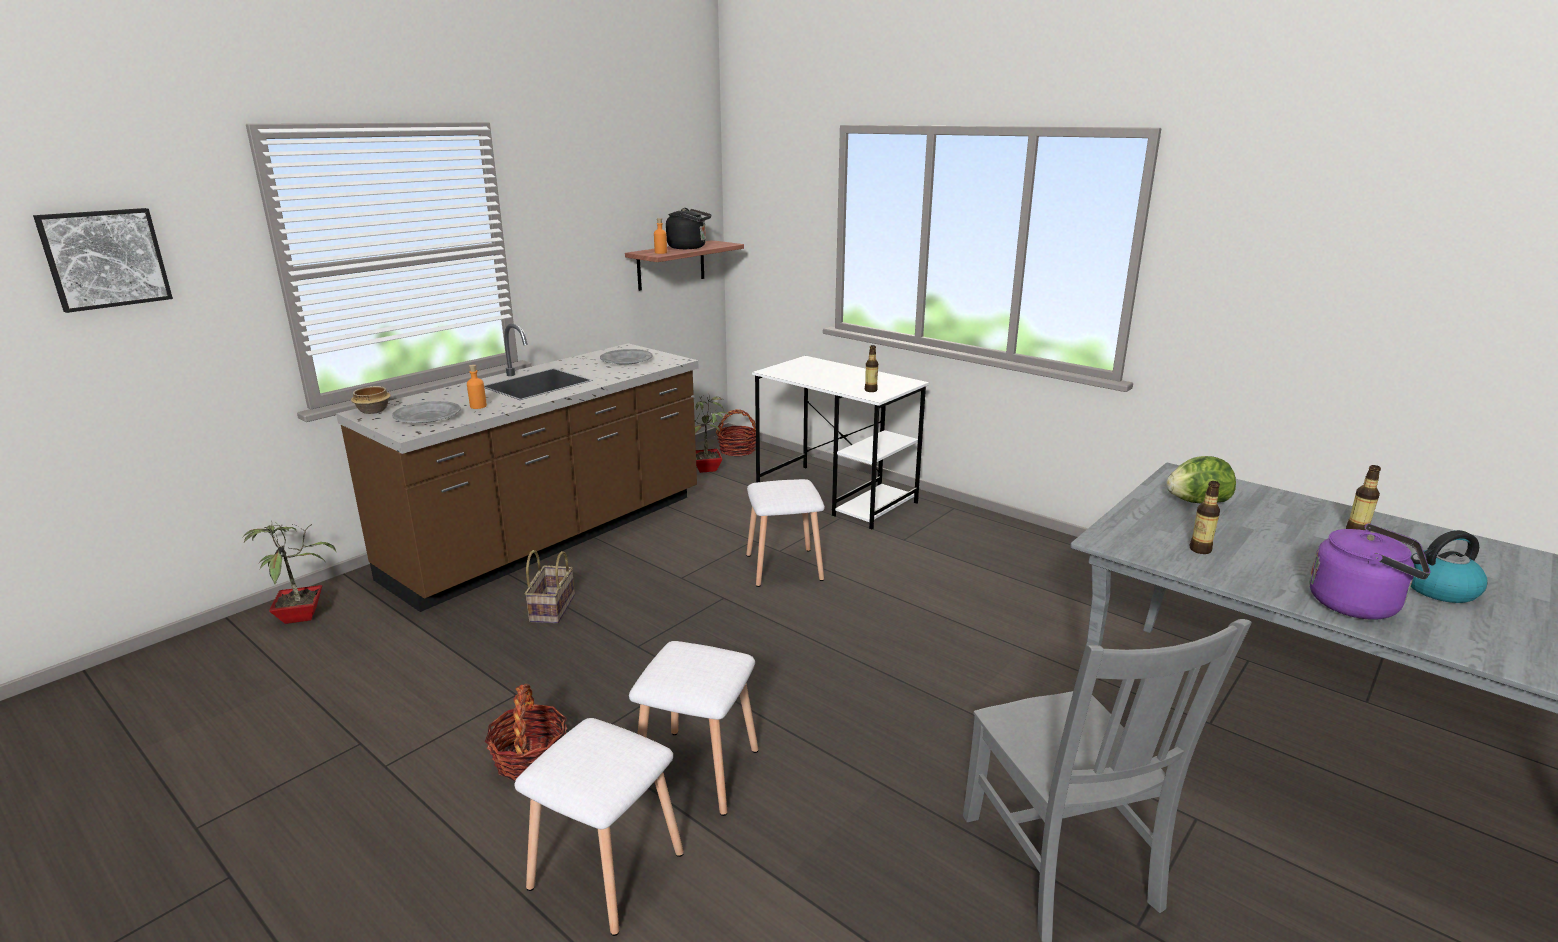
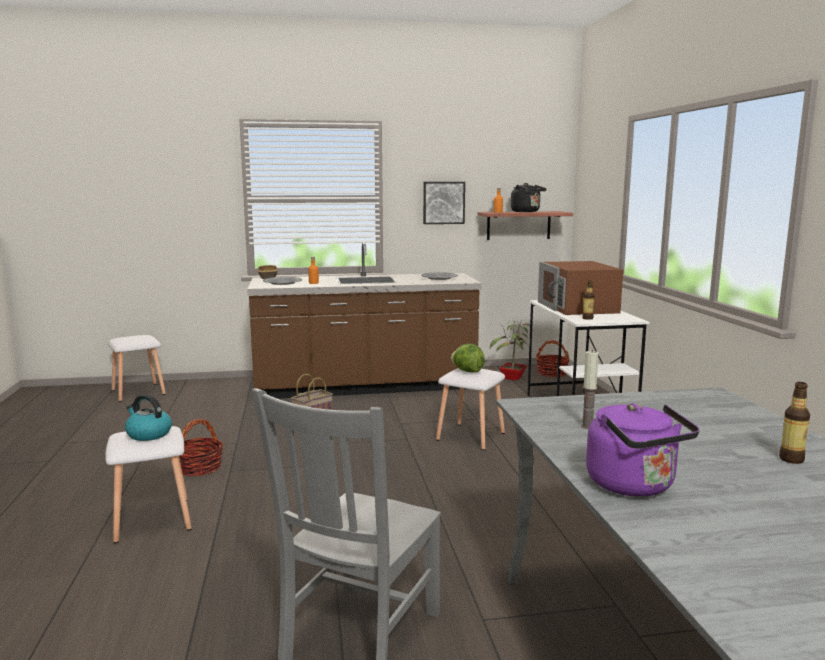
camera: 40 degrees right, 10 degrees down
(105, 258) = (163, 181): picture -> picture (443, 202)
(301, 615) = (211, 387): potted plant -> none
(697, 769) = (256, 502): white stool -> white stool (139, 392)
(825, 374) = (577, 307): none -> brown microwave
(1197, 502) = (673, 408): lettuce -> lettuce (467, 371)
(1200, 550) = (587, 426): bottle -> candle
(1438, 590) = (758, 507): kettle -> kettle (148, 434)

